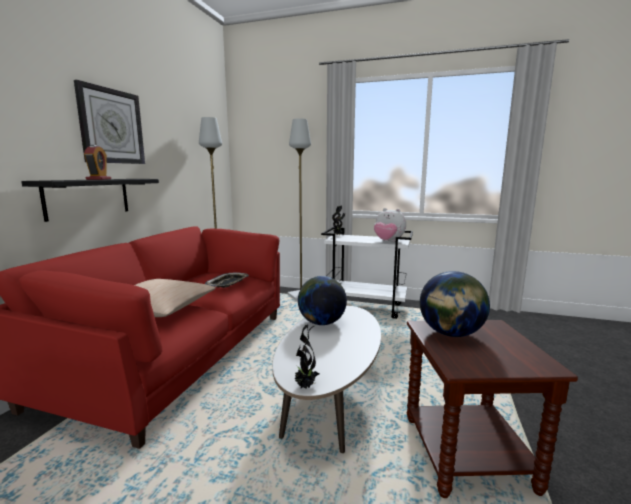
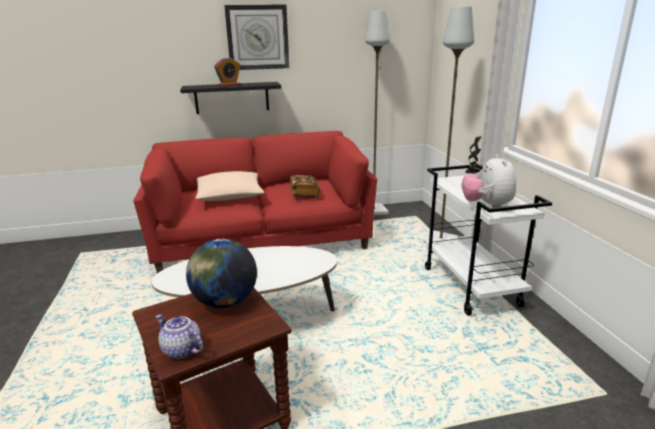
camera: 60 degrees right, 10 degrees up
(228, 283) = (304, 194): tray -> book
(305, 386) = (162, 279): potted plant -> none
(321, 323) = (277, 255): globe -> none
(531, 362) = (180, 350): none -> teapot

